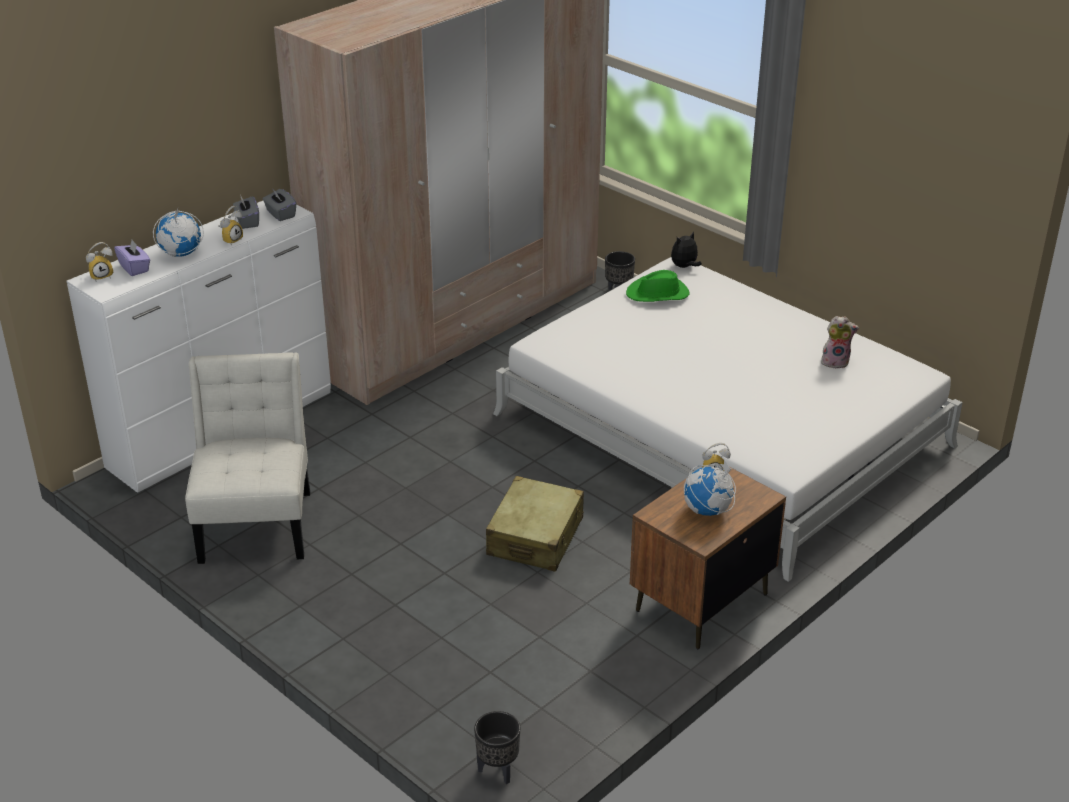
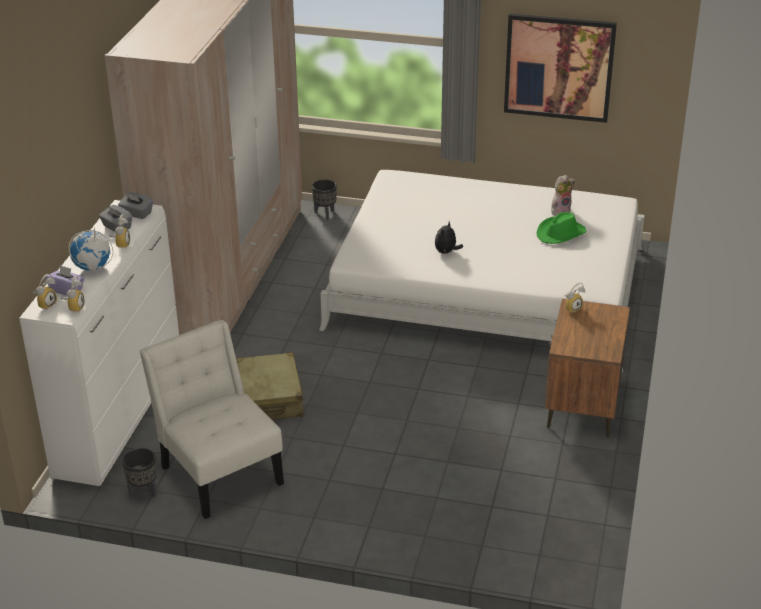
camera: 30 degrees left, 0 degrees up
(121, 287) = (74, 307): none -> alarm clock
(497, 770) = (559, 566): black planter -> black planter (143, 492)
(535, 537) = (434, 405): beige suitcase -> beige suitcase (270, 398)
(658, 294) = (398, 200): green hat -> green hat (561, 233)
(684, 267) = (397, 175): plush toy -> plush toy (446, 252)
(708, 511) = (593, 333): globe -> none
(888, 179) = (559, 67): none -> picture

